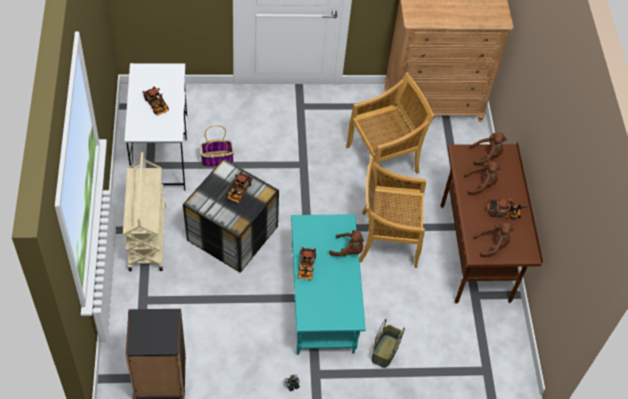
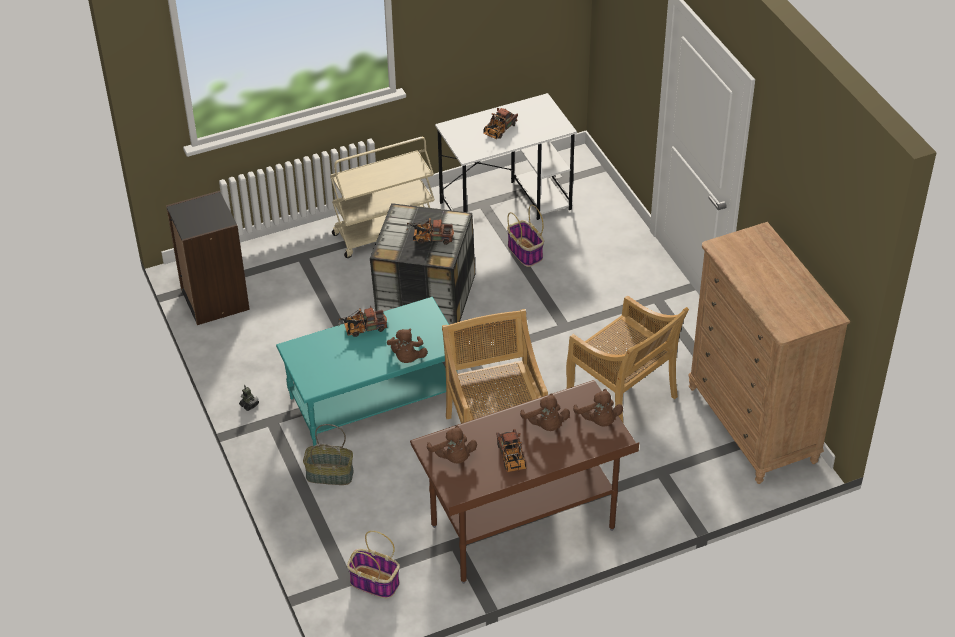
camera: 75 degrees right, 10 degrees down
(493, 354) = (373, 582): none -> basket

